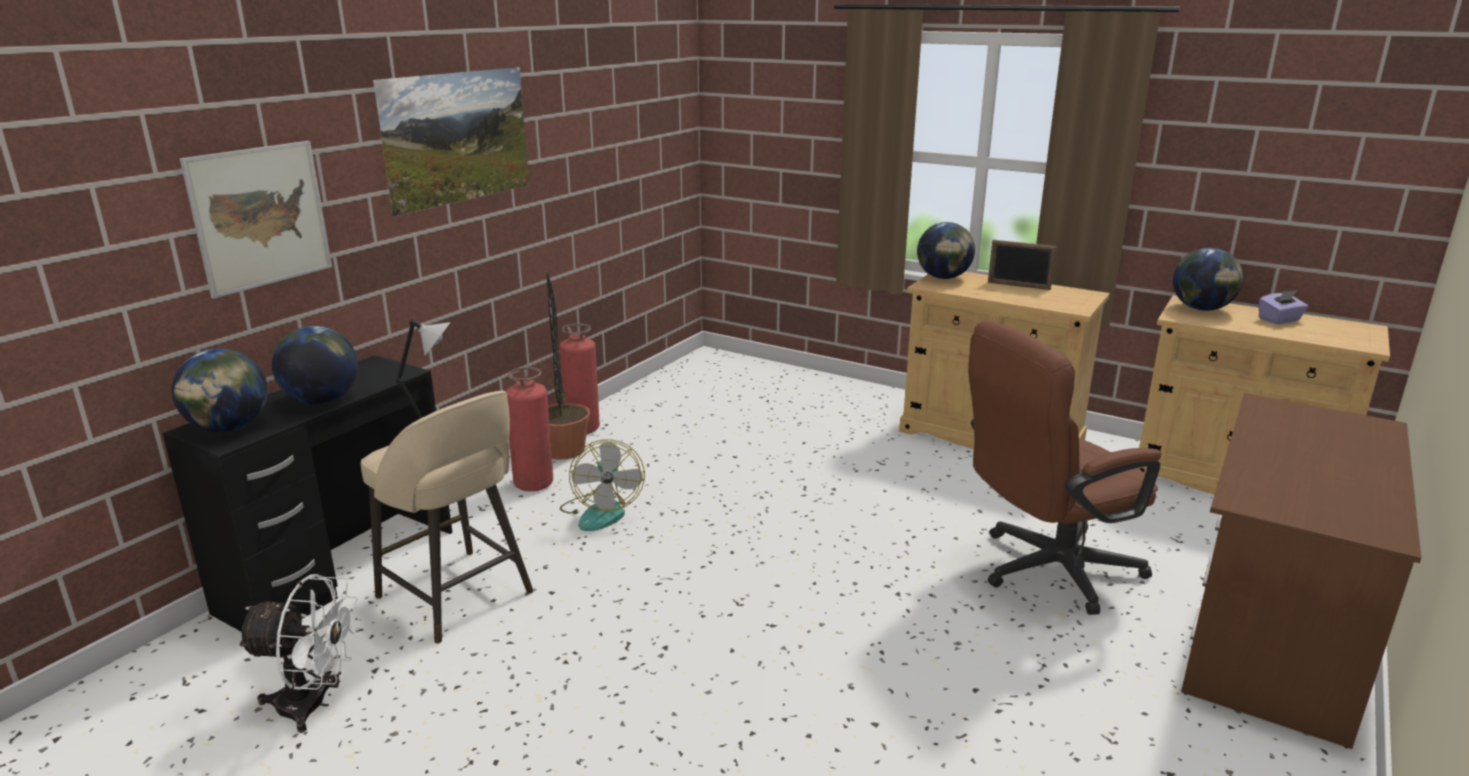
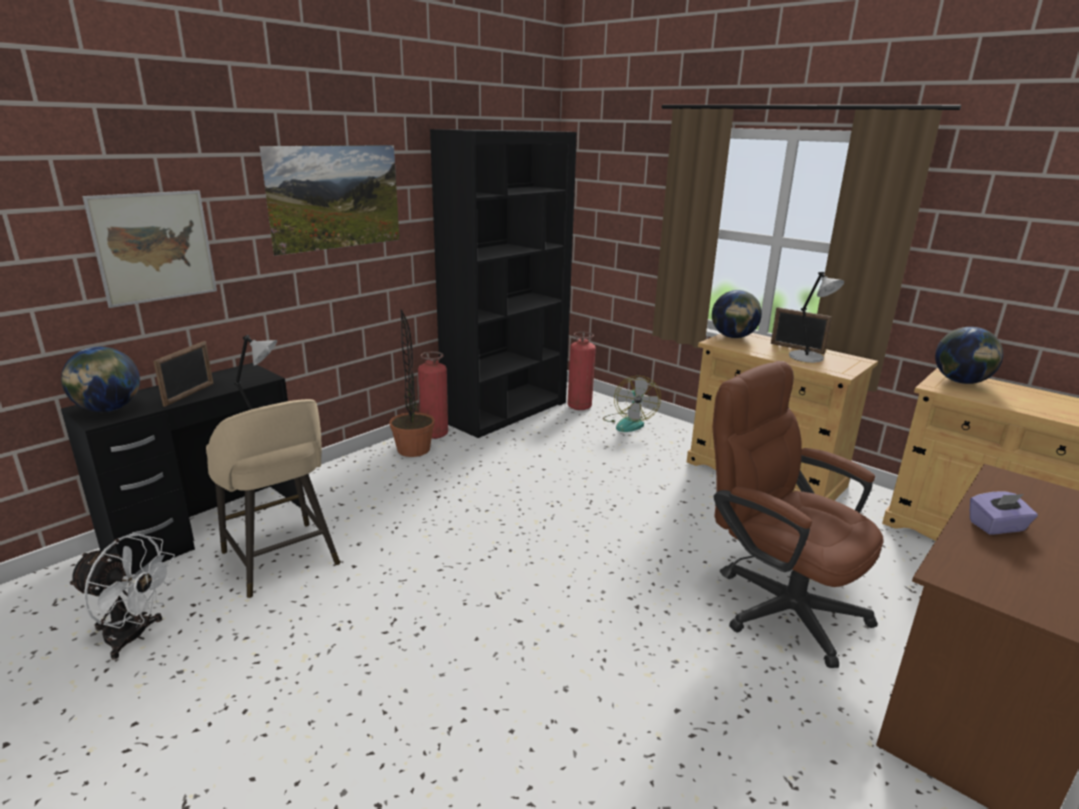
camera: 10 degrees right, 0 degrees up
(322, 400) = (189, 394): globe -> picture frame
(533, 484) = (379, 474): fire extinguisher -> fire extinguisher (579, 406)
(601, 511) = (421, 503): fan -> fan (629, 422)
(661, 393) = (506, 411): none -> black bookcase
(1034, 295) = (807, 358): none -> grey table lamp
(1045, 571) = (777, 603): brown office chair -> brown office chair turned 60 degrees clockwise
(1279, 320) = (1036, 398): purple tissue box -> purple tissue box (997, 527)

